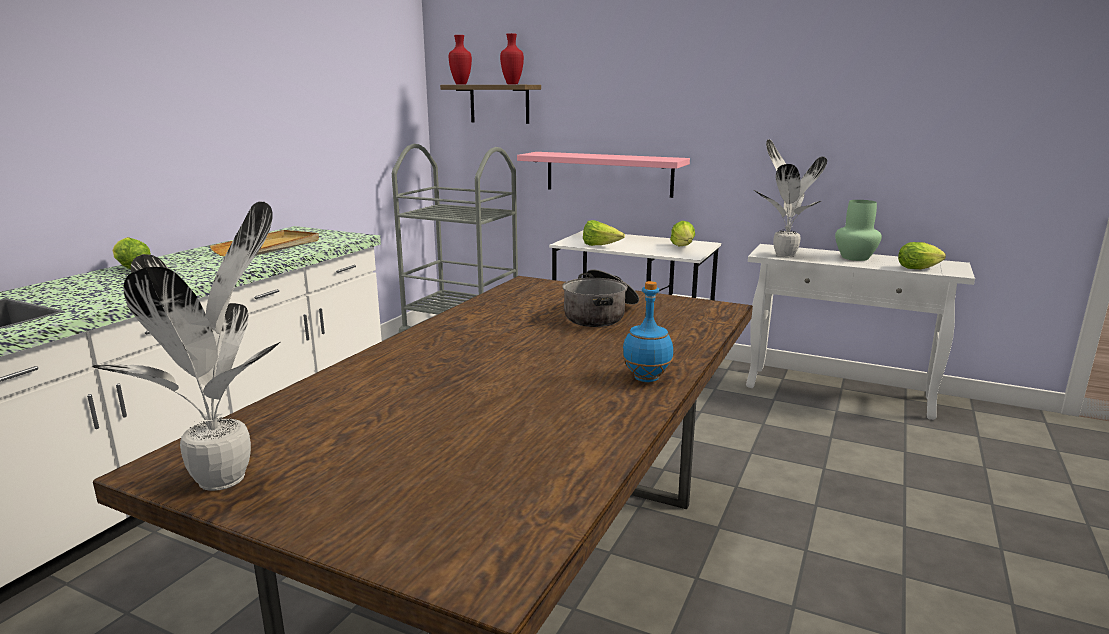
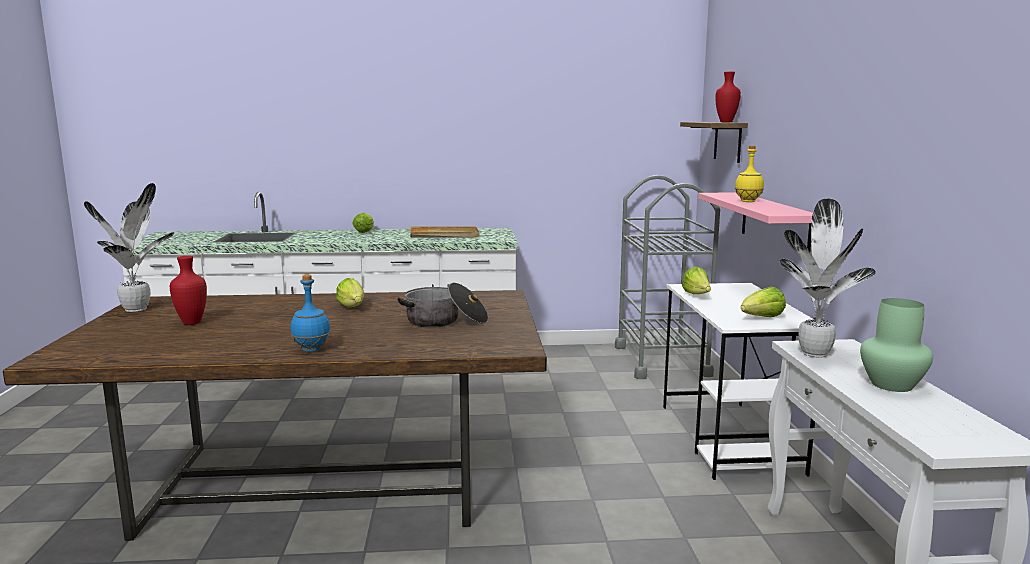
camera: 60 degrees right, 5 degrees down
(461, 84) = (700, 121): red vase -> red vase (193, 323)
(597, 156) = (747, 201): none -> yellow bottle
(920, 268) = (914, 422): lettuce -> lettuce (353, 307)

